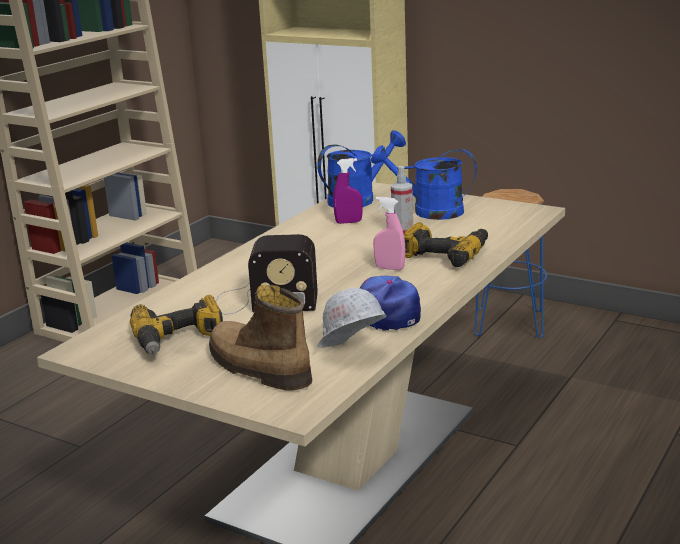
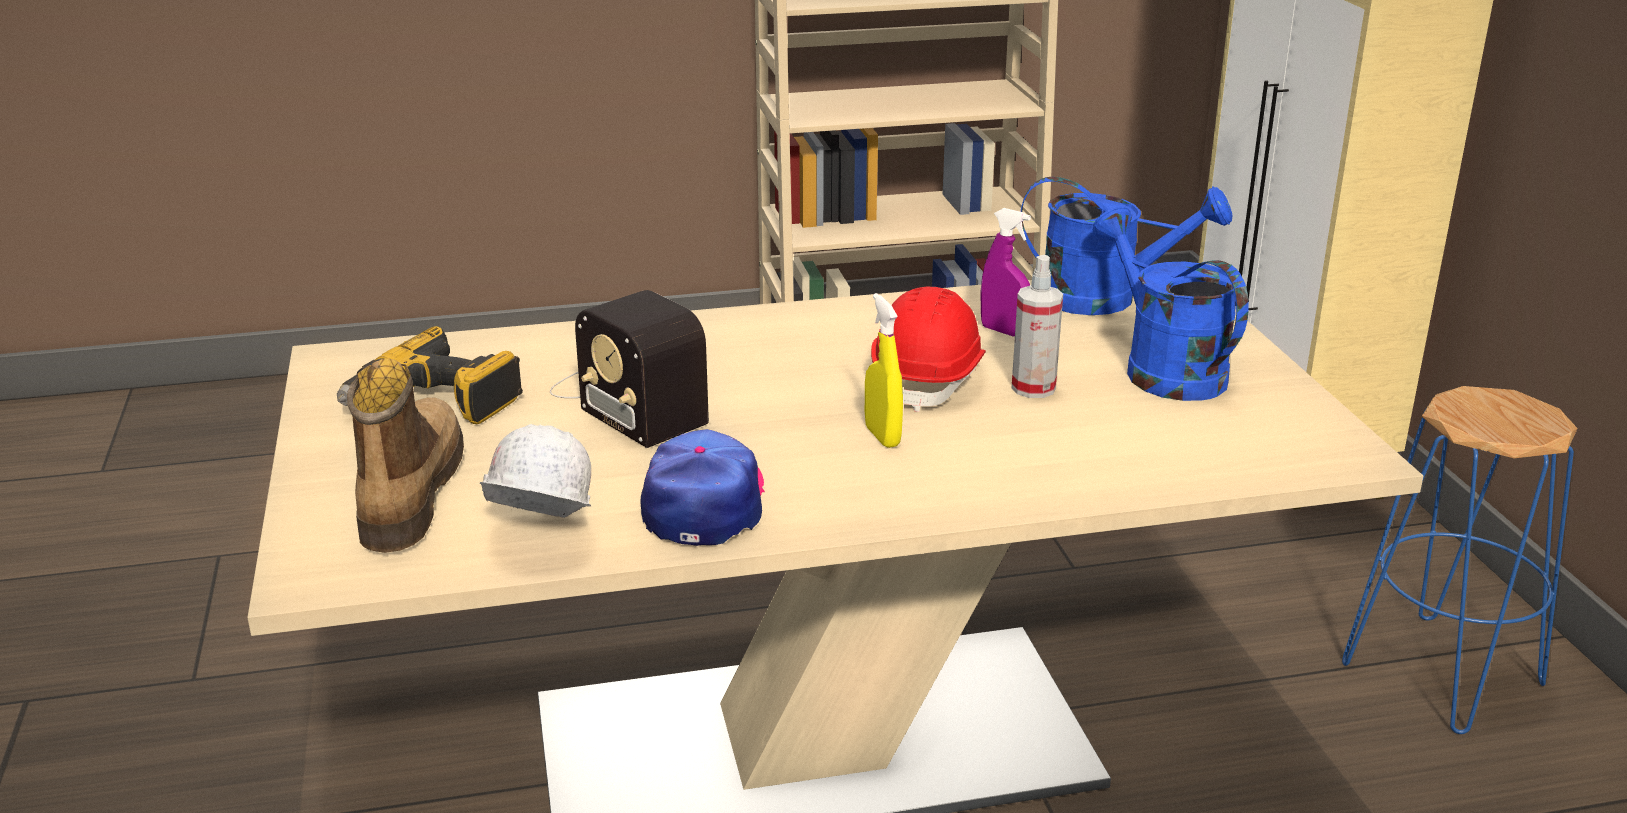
camera: 45 degrees right, 5 degrees up
(360, 246) = (929, 378): none -> red hard hat
(389, 268) = (882, 436): pink spray bottle -> yellow spray bottle
(446, 254) = (1013, 456): power drill -> none

